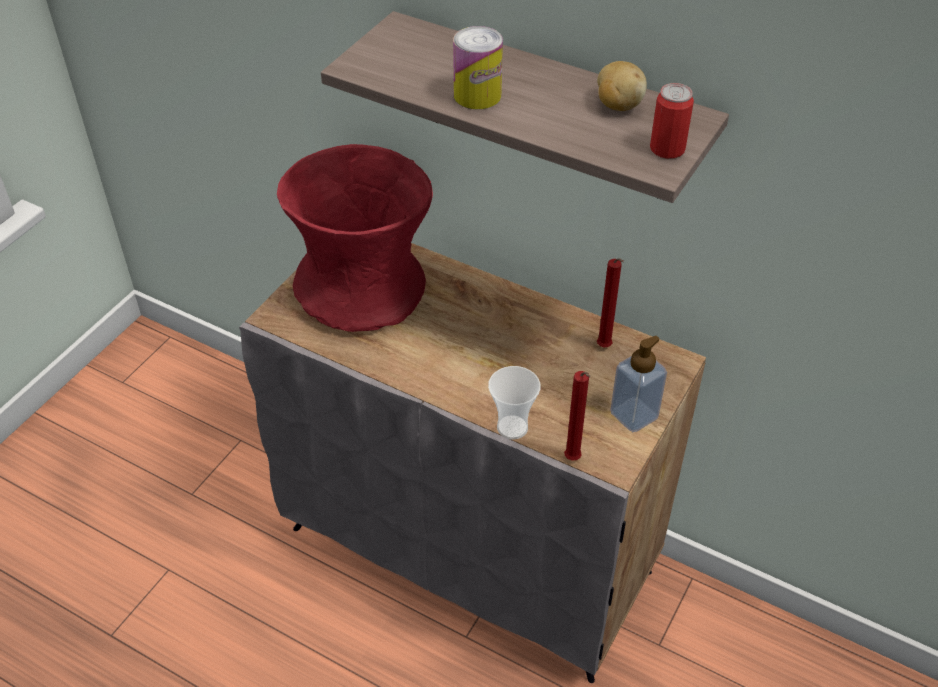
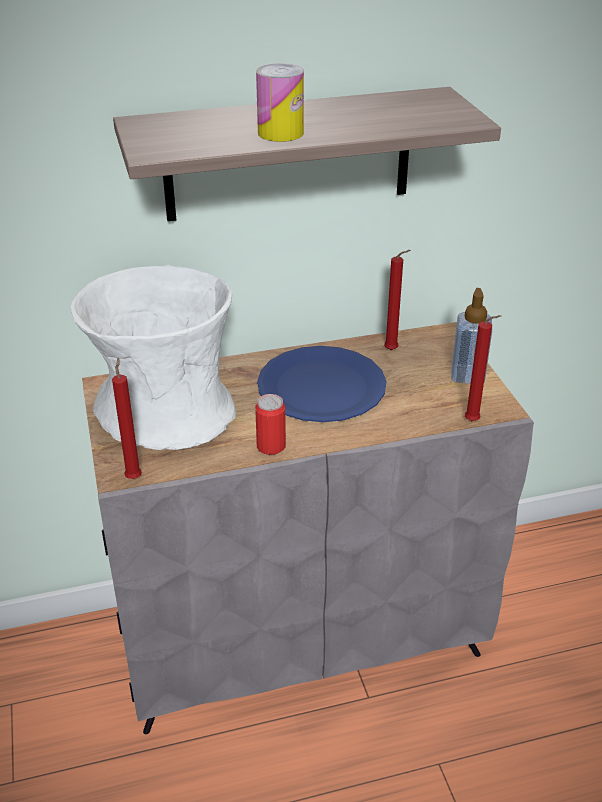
camera: 45 degrees left, 10 degrees down
(279, 325) = (134, 476): none -> red candle
(363, 285) = (165, 411): red vase -> white vase
(499, 342) = (321, 387): none -> blue plate
(512, 427) = (409, 429): cup -> none
(618, 105) = (381, 104): potato -> none
(667, 149) = (455, 111): can -> can (271, 446)

